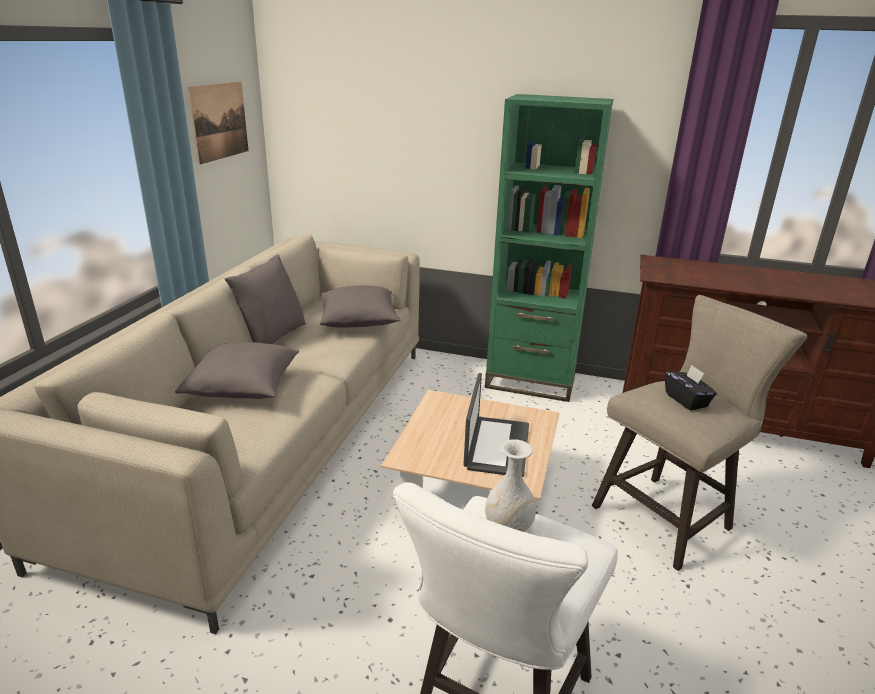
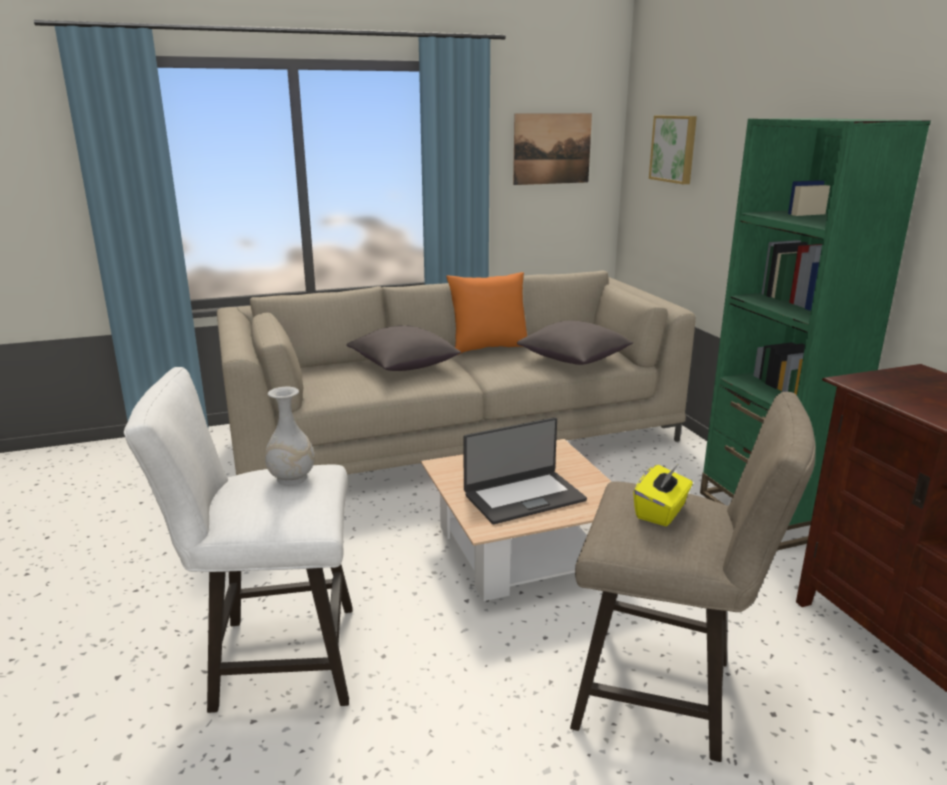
camera: 55 degrees right, 5 degrees down
(272, 338) = (488, 348): grey pillow -> orange pillow
(344, 115) = (674, 149): none -> picture
(686, 400) = (661, 512): black tissue box -> yellow tissue box

